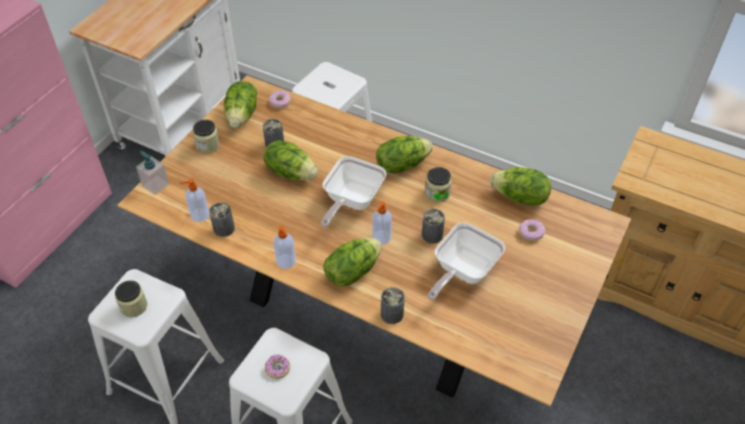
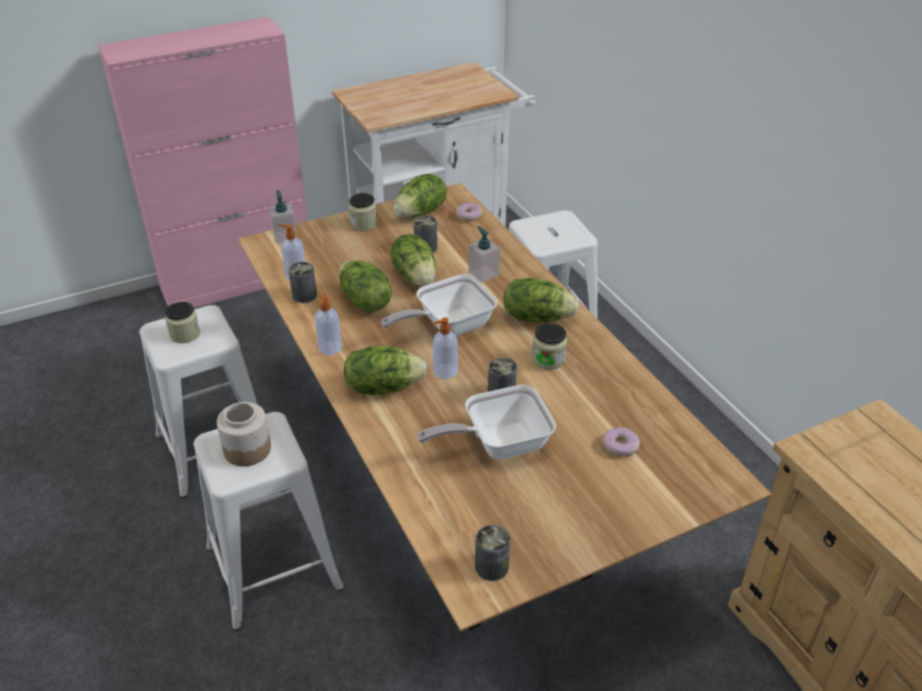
camera: 35 degrees right, 10 degrees down
(277, 368) = (247, 449): donut -> jar
(335, 147) = (483, 274): none -> soap dispenser
(392, 314) = (381, 444): can -> can (491, 566)
(520, 197) = (642, 406): lettuce -> lettuce (364, 302)

